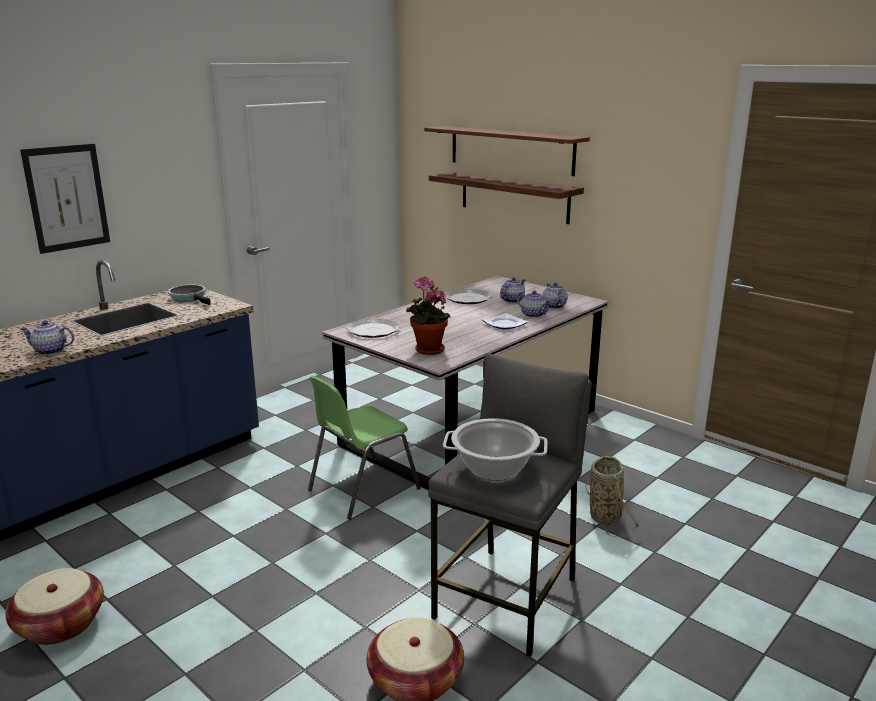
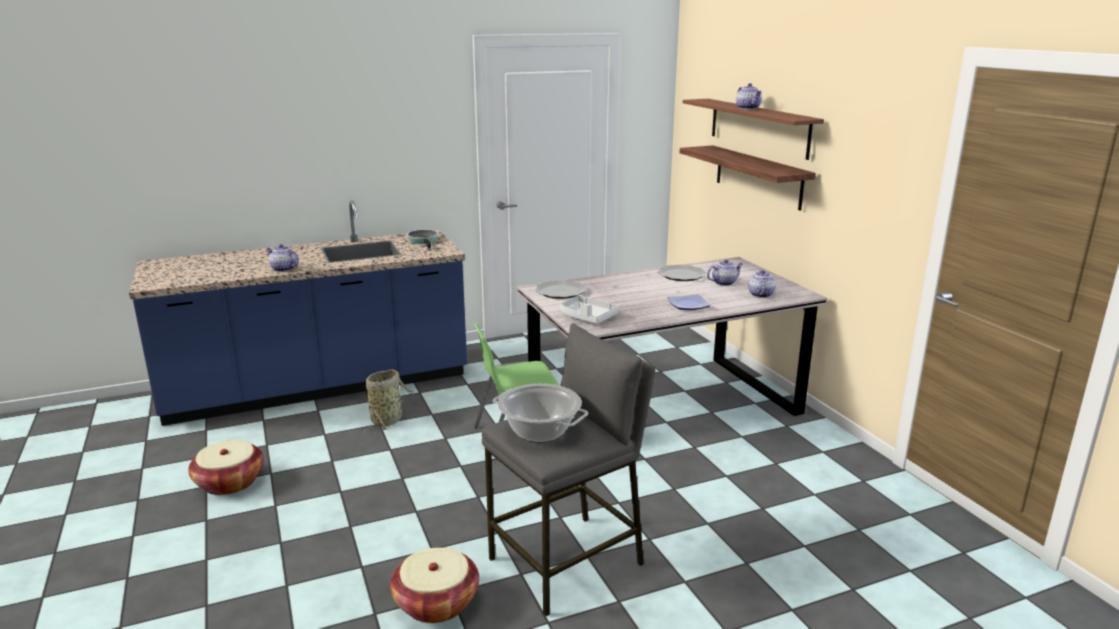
camera: 25 degrees right, 0 degrees up
(67, 198) = (334, 146): picture -> none
(427, 350) = (587, 317): potted plant -> grey tray
(533, 314) = (728, 300): teapot -> teapot (748, 108)
(604, 515) = (723, 516): basket -> basket (388, 420)

